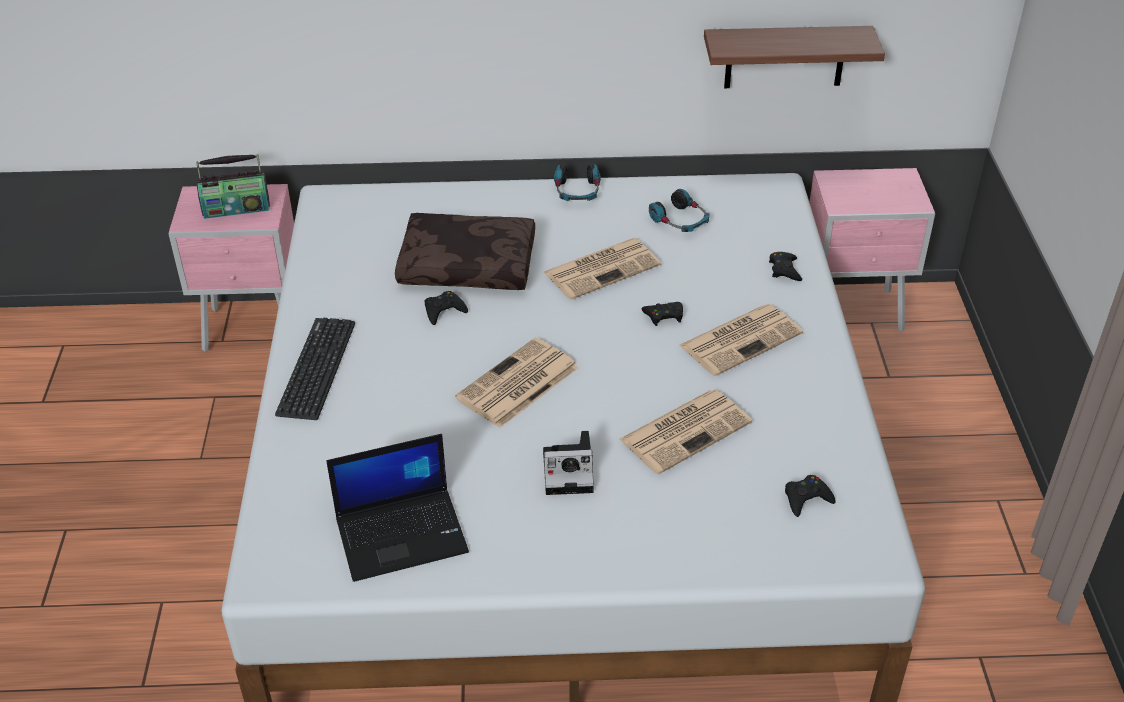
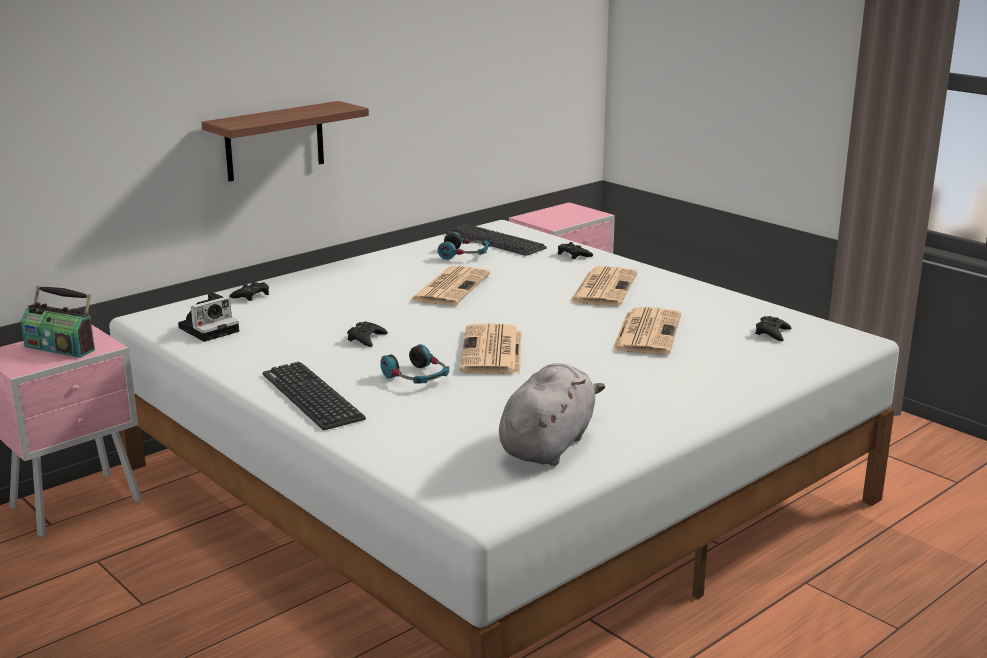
camera: 40 degrees left, 20 degrees down
(236, 208) = (61, 347): radio -> radio turned 75 degrees clockwise
(402, 533) = (548, 445): laptop -> grey plush toy
(469, 264) = (342, 313): brown pillow -> none
(570, 471) = (608, 374): camera -> camera (210, 329)
(577, 191) = (363, 262): headphones -> headphones (417, 377)
(664, 316) = (534, 293): black game controller -> black game controller (251, 296)
(738, 211) = (495, 241): none -> keyboard
(785, 57) = (478, 118): shelf -> shelf (274, 141)

